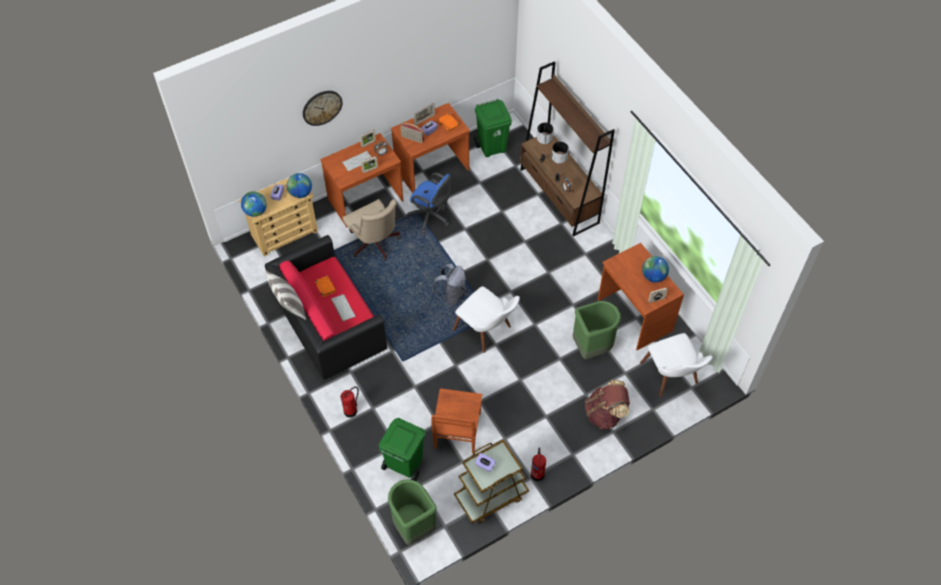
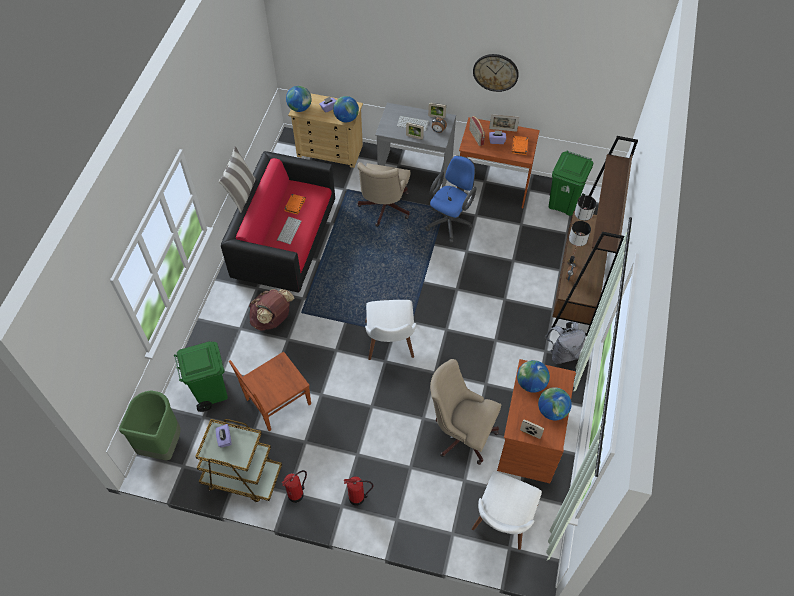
camera: 45 degrees right, 0 degrees up
(322, 107) = (401, 49): wall clock -> wall clock (495, 72)
(351, 410) = (224, 317): fire extinguisher -> fire extinguisher (358, 498)
(365, 200) = (415, 171): brown desk -> grey desk
(431, 217) = (450, 221): blue office chair -> blue office chair turned 135 degrees counterclockwise
(451, 294) = (396, 293): grey backpack -> grey backpack (562, 353)
(592, 347) = (461, 433): green trash can -> beige office chair
(605, 414) = (407, 498): brown backpack -> brown backpack (272, 319)
(625, 271) = (531, 383): none -> globe

